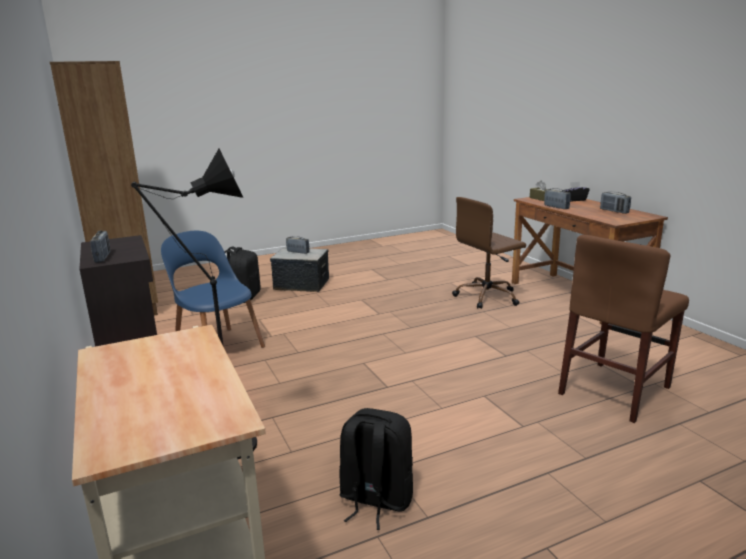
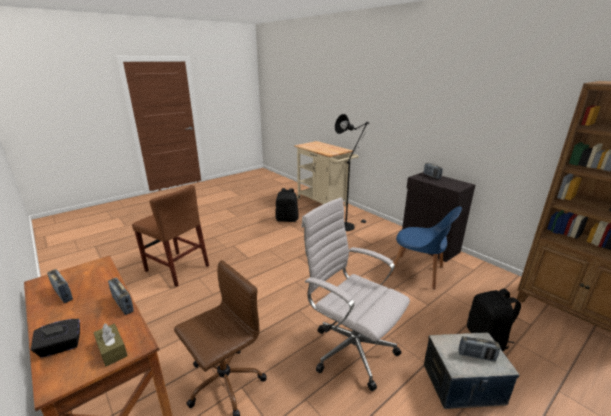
camera: 165 degrees right, 5 degrees up
(372, 302) = (350, 349): none -> white office chair
(615, 390) = (177, 268): brown chair -> brown chair turned 90 degrees clockwise

